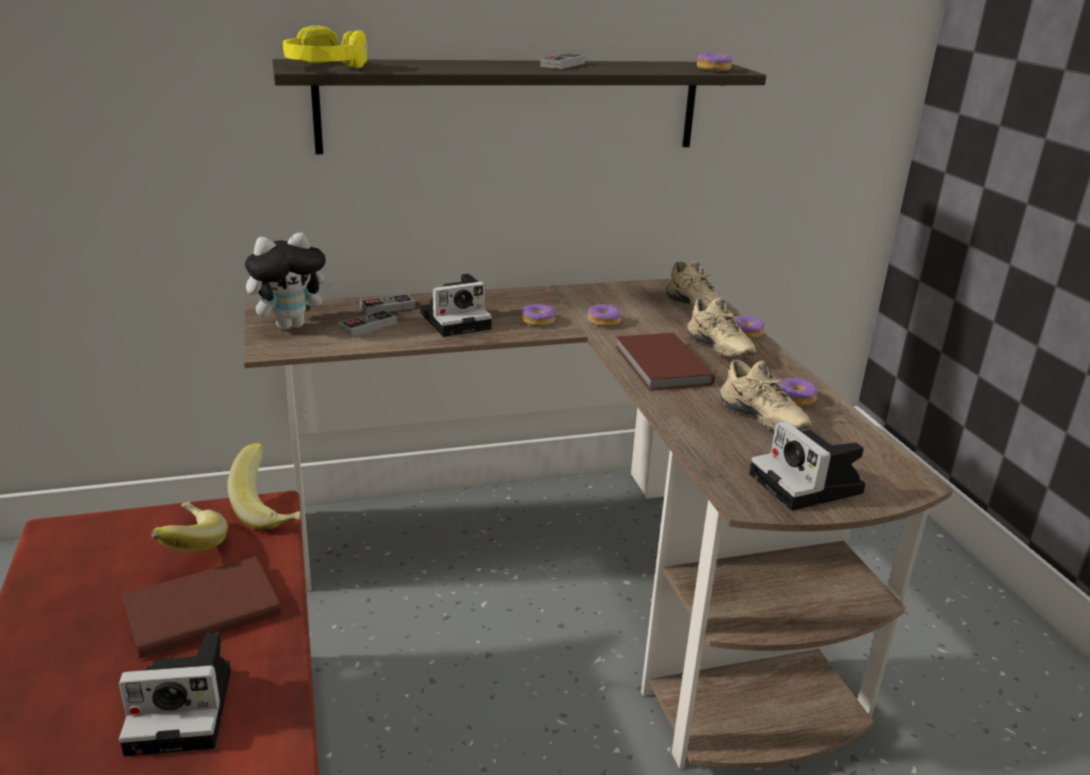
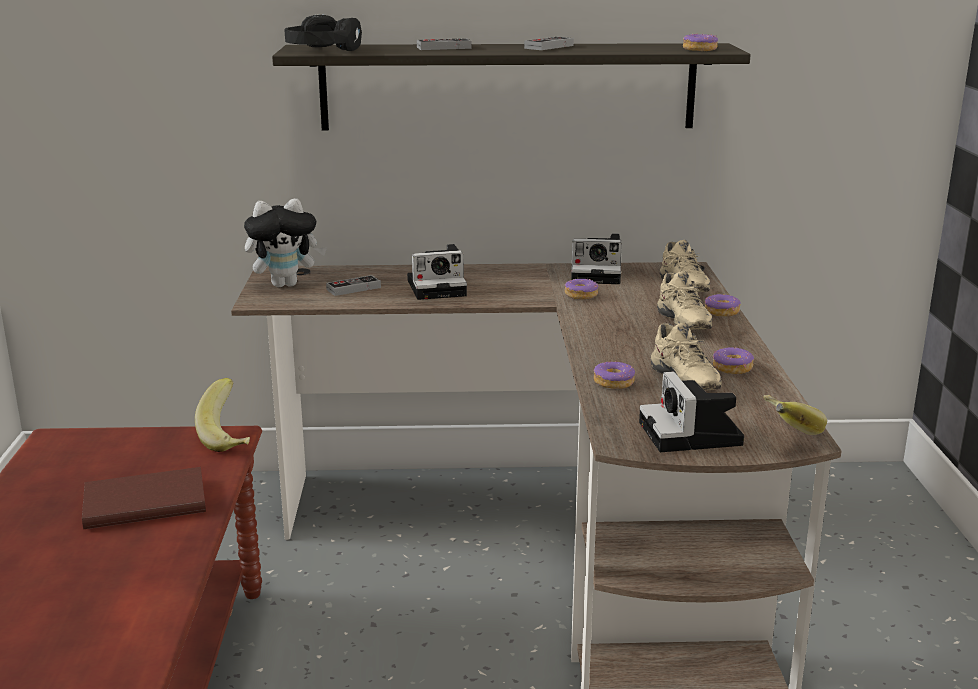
camera: 15 degrees right, 5 degrees down
(185, 709) = (105, 566): camera -> camera (598, 274)
(187, 546) = (151, 458): banana -> banana (781, 435)
(325, 67) = (322, 50): yellow headphones -> black headphones
(387, 307) = (380, 274): game controller -> game controller (444, 48)
(538, 321) = (516, 292): donut -> donut (614, 382)
(660, 366) = (612, 334): brown book -> none

